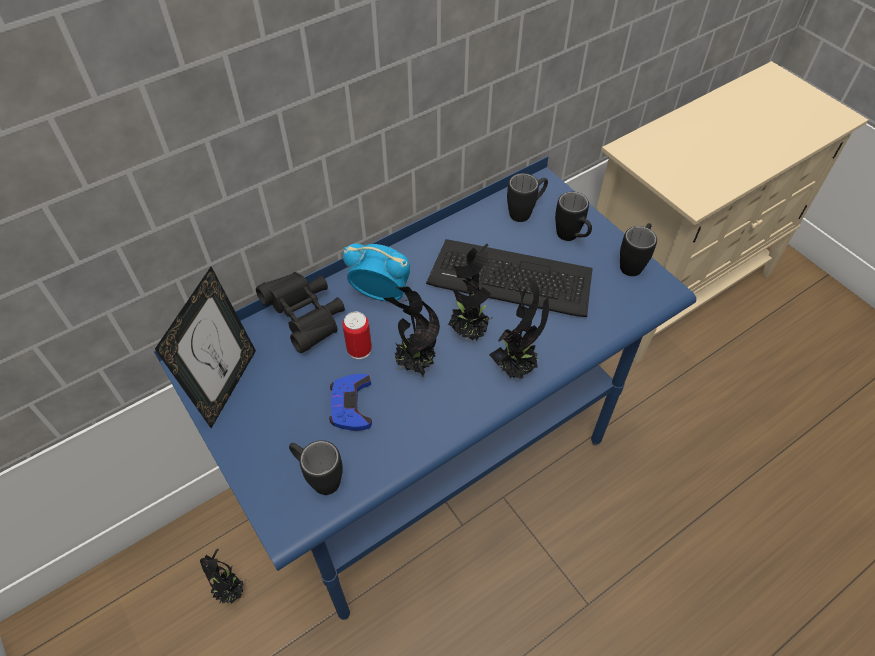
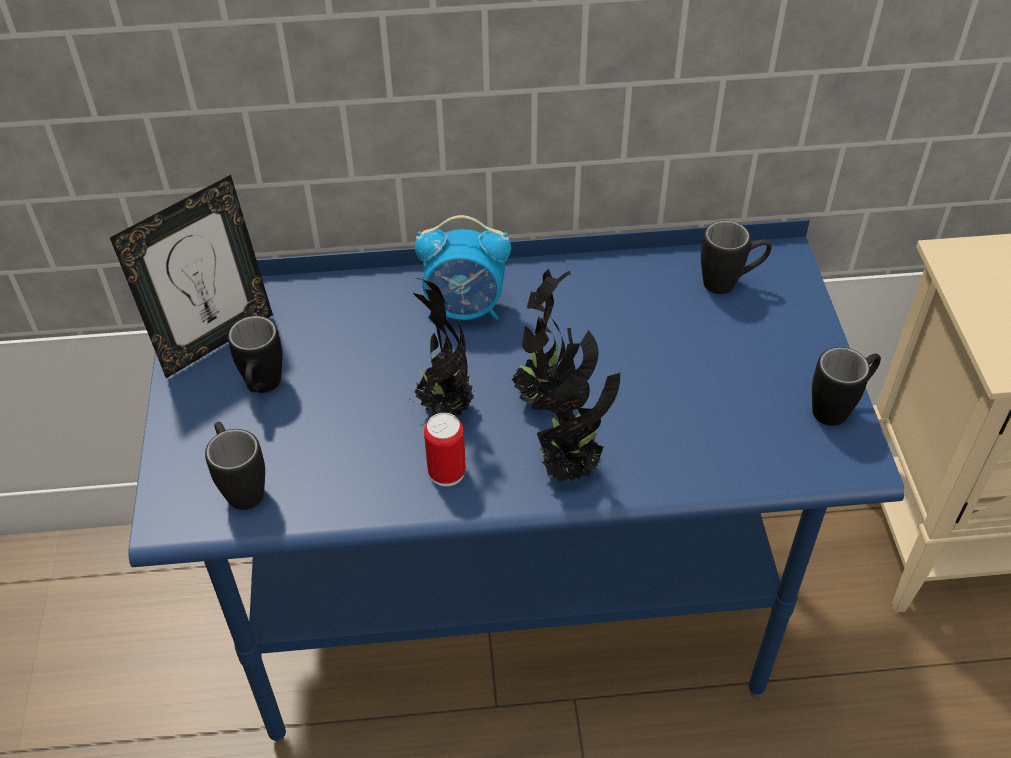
camera: 30 degrees right, 5 degrees down
(232, 591) = (170, 637): potted plant -> none
(306, 318) = (355, 302): black binoculars -> none
(351, 405) = (335, 422): blue game controller -> none
(359, 349) = (391, 363): can -> can (446, 472)
(381, 293) = (465, 309): alarm clock -> alarm clock turned 135 degrees clockwise
(511, 279) = (645, 359): keyboard -> none
(571, 238) = (771, 340): black mug -> black mug (262, 389)

